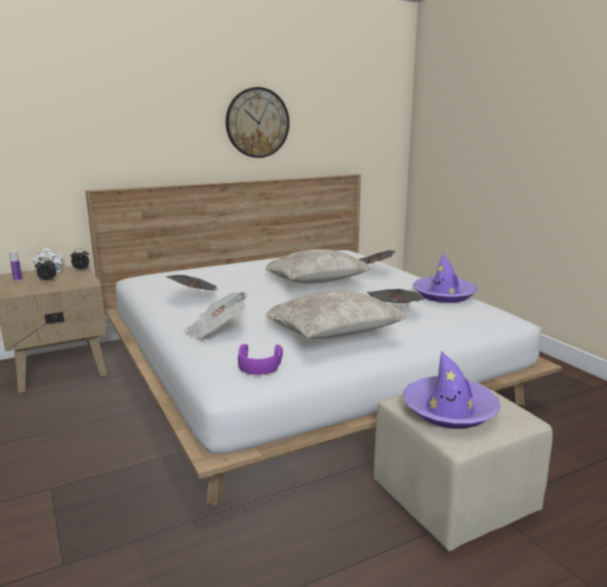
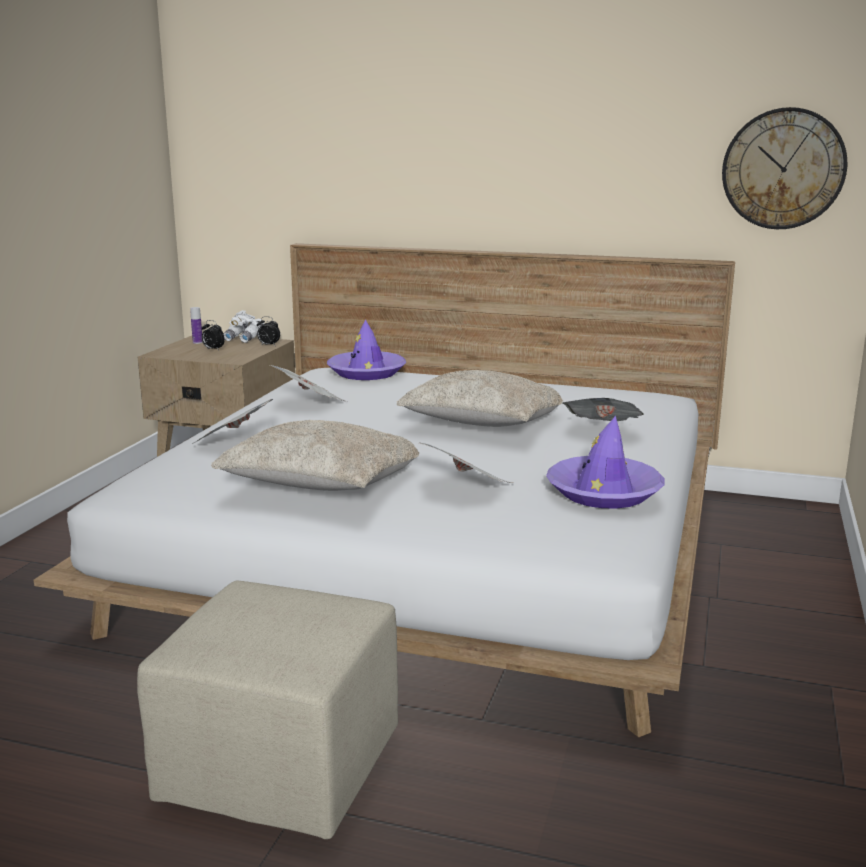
camera: 45 degrees right, 0 degrees up
(257, 123) = (548, 161): wall clock -> wall clock (783, 169)
(259, 365) = (171, 487): purple headphones -> none
(449, 410) = (248, 619): purple hat -> purple hat (367, 372)

